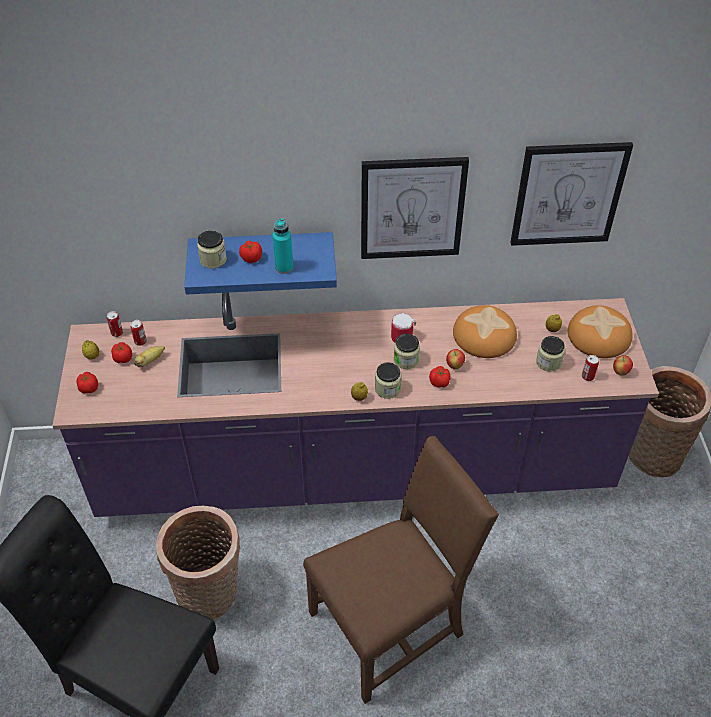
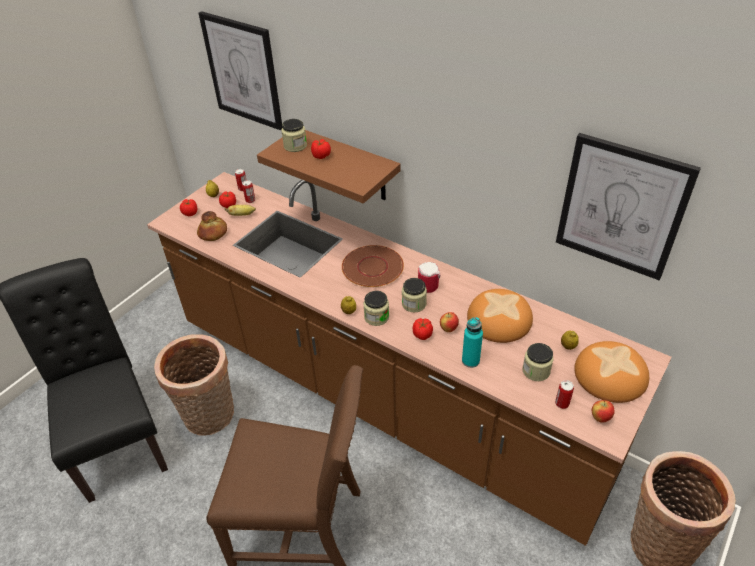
camera: 40 degrees right, 5 degrees down
(141, 395) = (213, 233): none -> bread
(262, 255) = (348, 165): blue shelf -> brown shelf
(284, 267) = (335, 171): turquoise bottle -> turquoise bottle (470, 361)
(336, 346) = (372, 267): none -> brown plate
(355, 472) = (382, 396): purple counter -> brown counter
(412, 208) = (467, 164): picture -> picture (243, 71)

